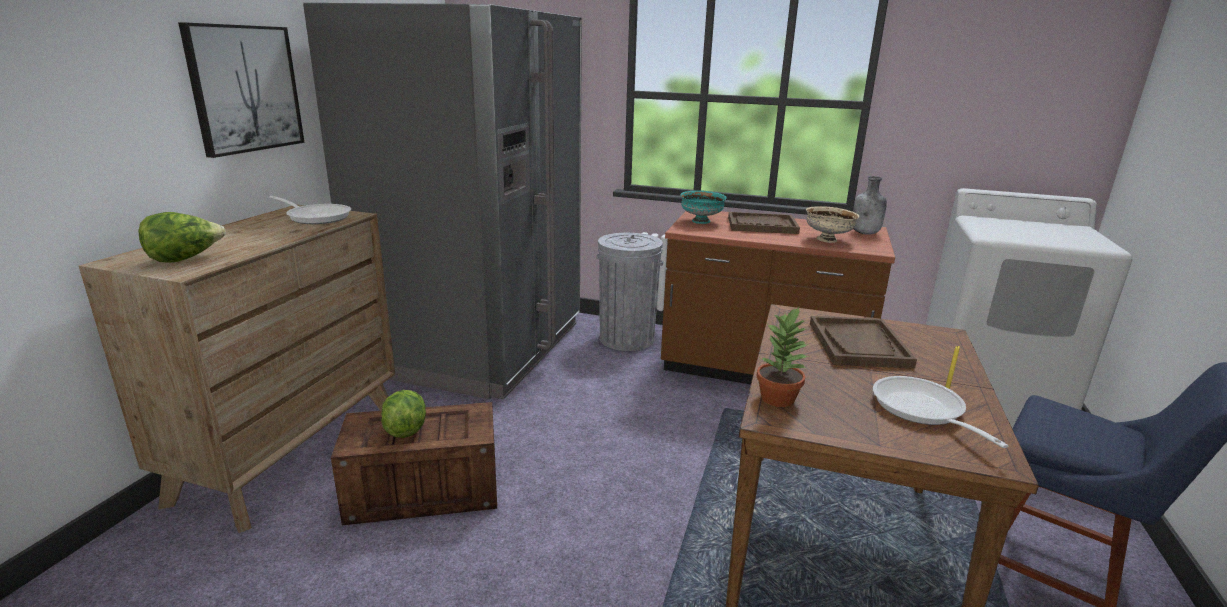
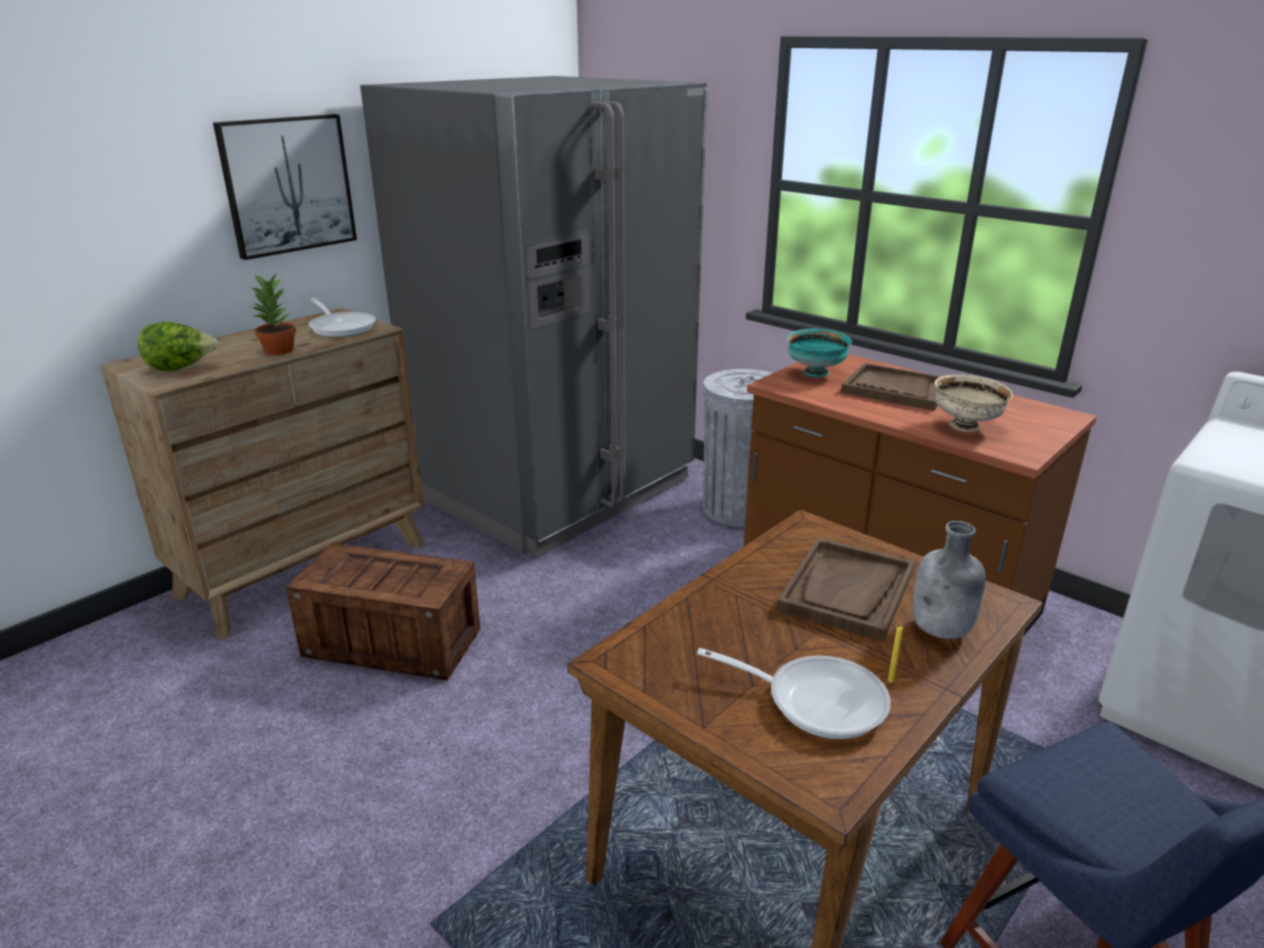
camera: 25 degrees right, 5 degrees up
(405, 428) = (371, 572): lettuce -> none
(778, 398) = (653, 639): potted plant -> potted plant (279, 350)
(865, 233) = (1044, 423): grey bottle -> grey bottle (941, 630)
(922, 411) = (815, 700): frying pan -> frying pan turned 105 degrees clockwise

